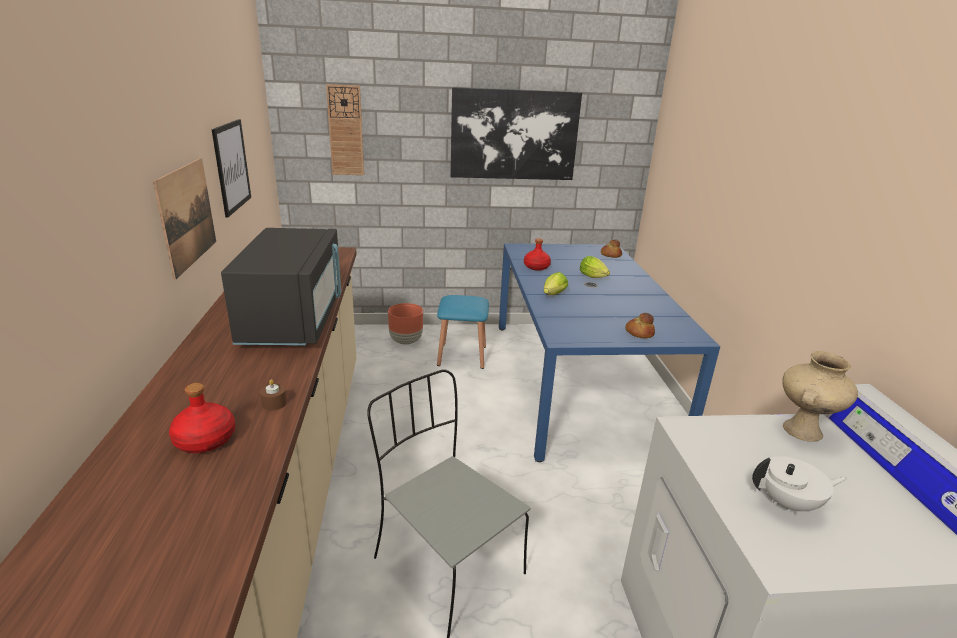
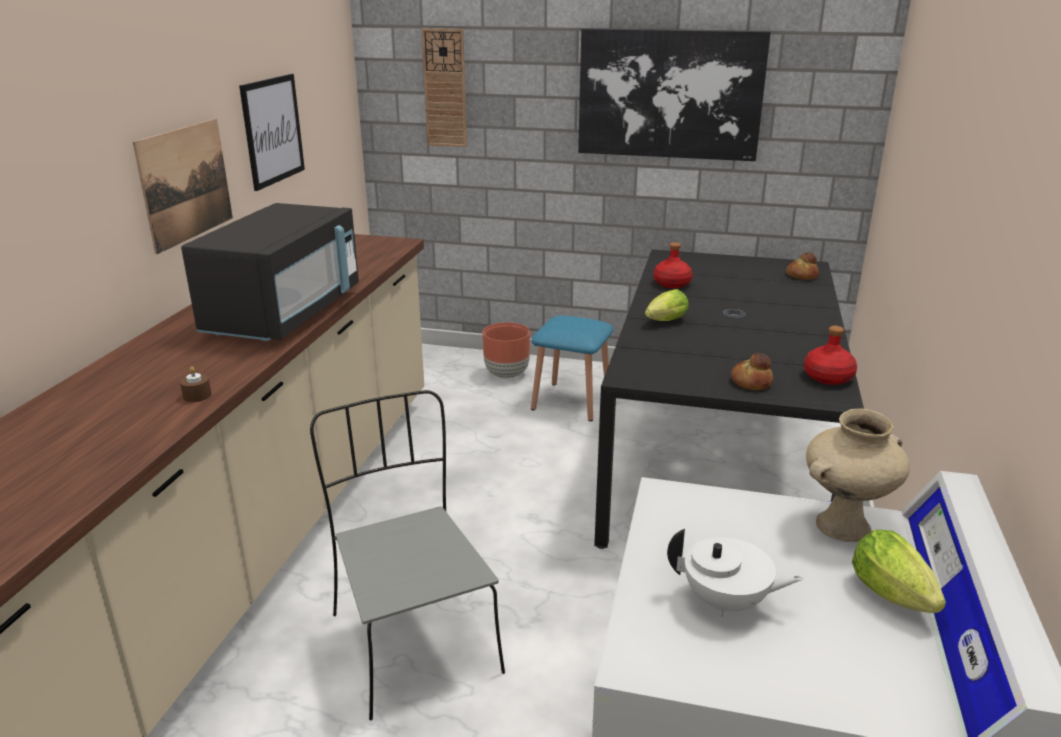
camera: 20 degrees right, 0 degrees up
(205, 440) = (107, 419): red bottle -> red bottle (827, 377)
(577, 381) = (717, 455): blue dining table -> black dining table
(594, 277) = (747, 304): lettuce -> lettuce (895, 598)

